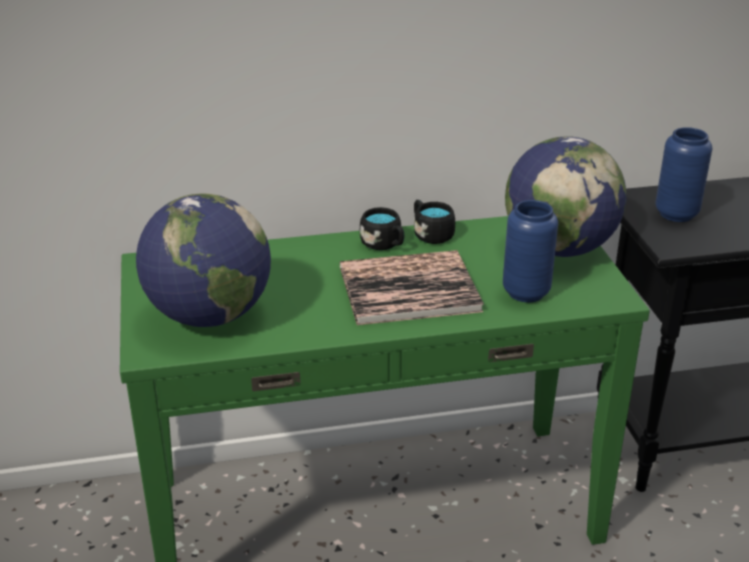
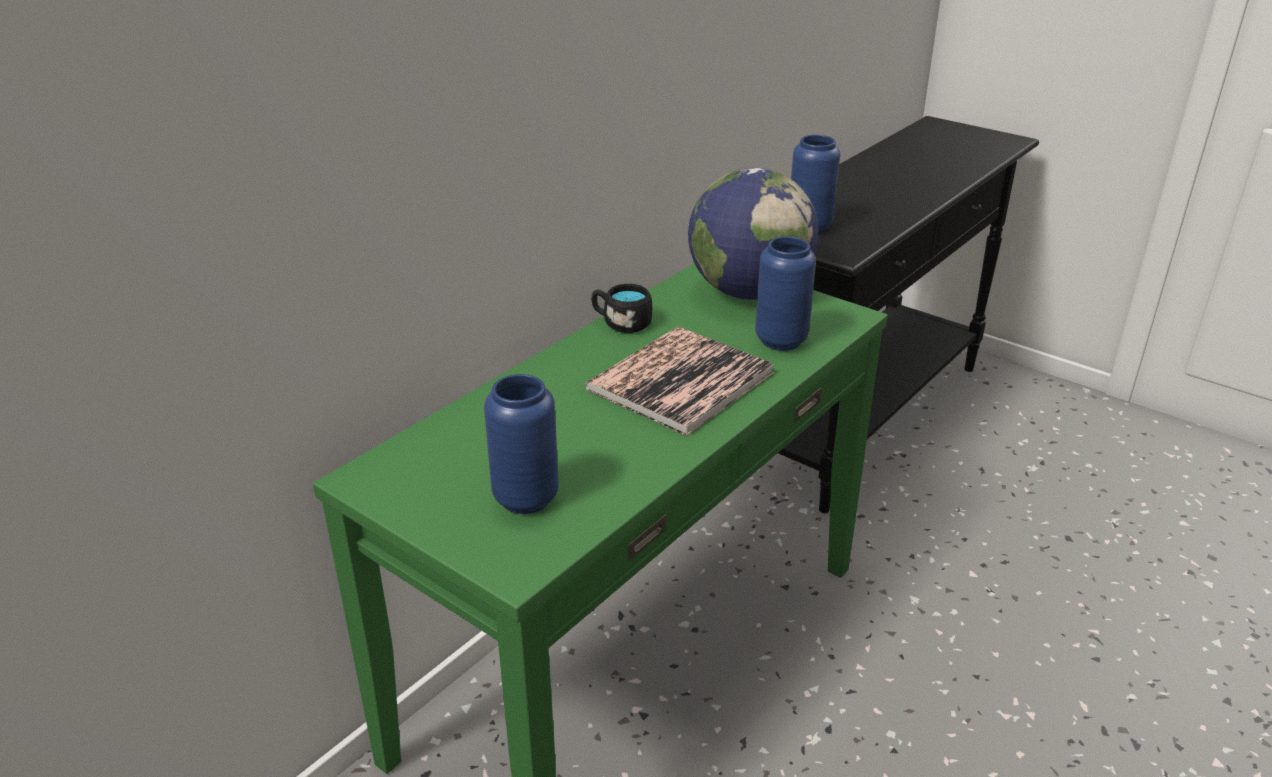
camera: 40 degrees left, 0 degrees up
(209, 315) = (526, 498): globe -> blue vase
(384, 244) = (594, 350): black mug -> none

